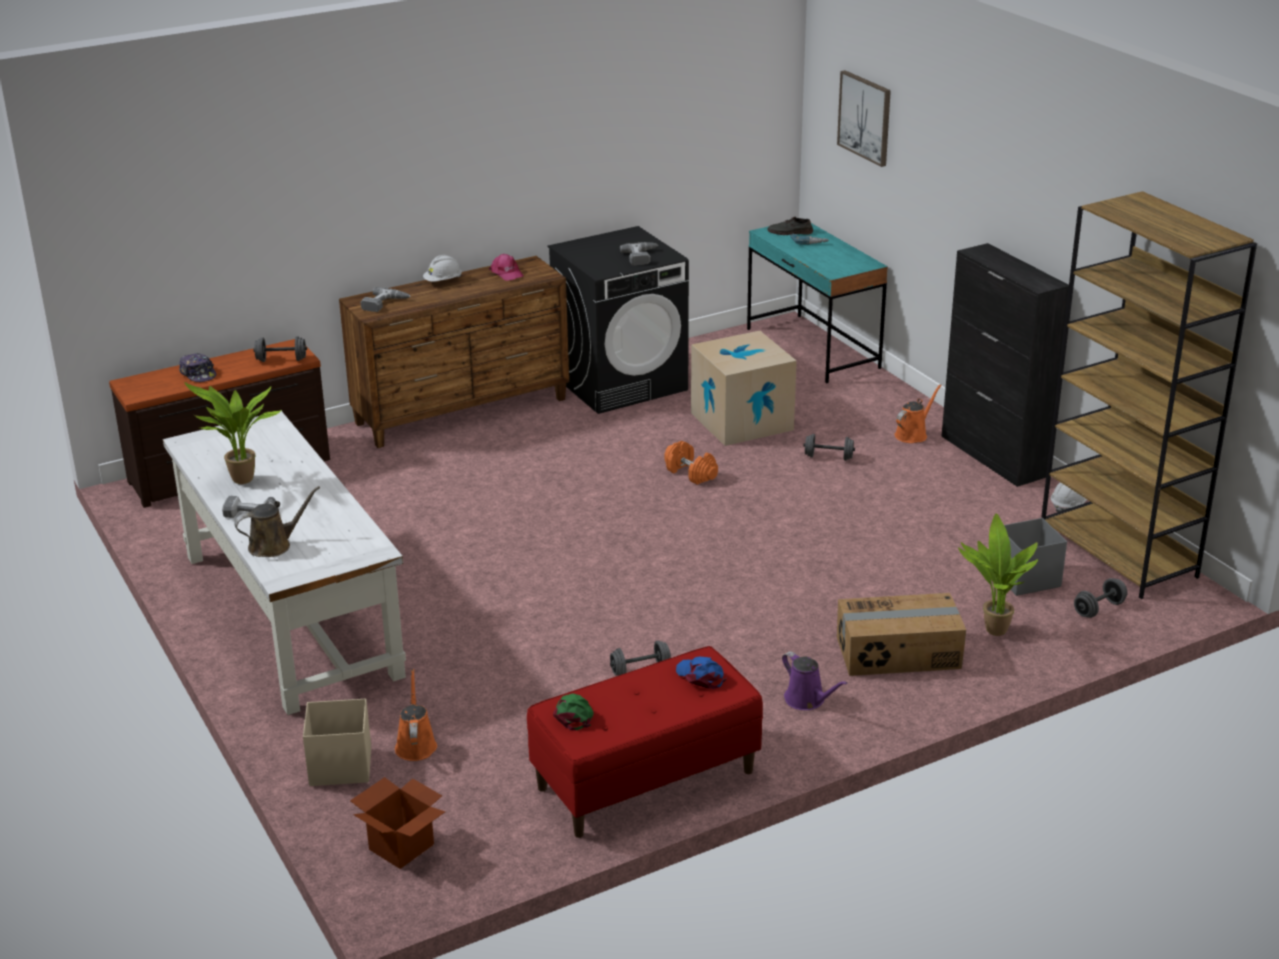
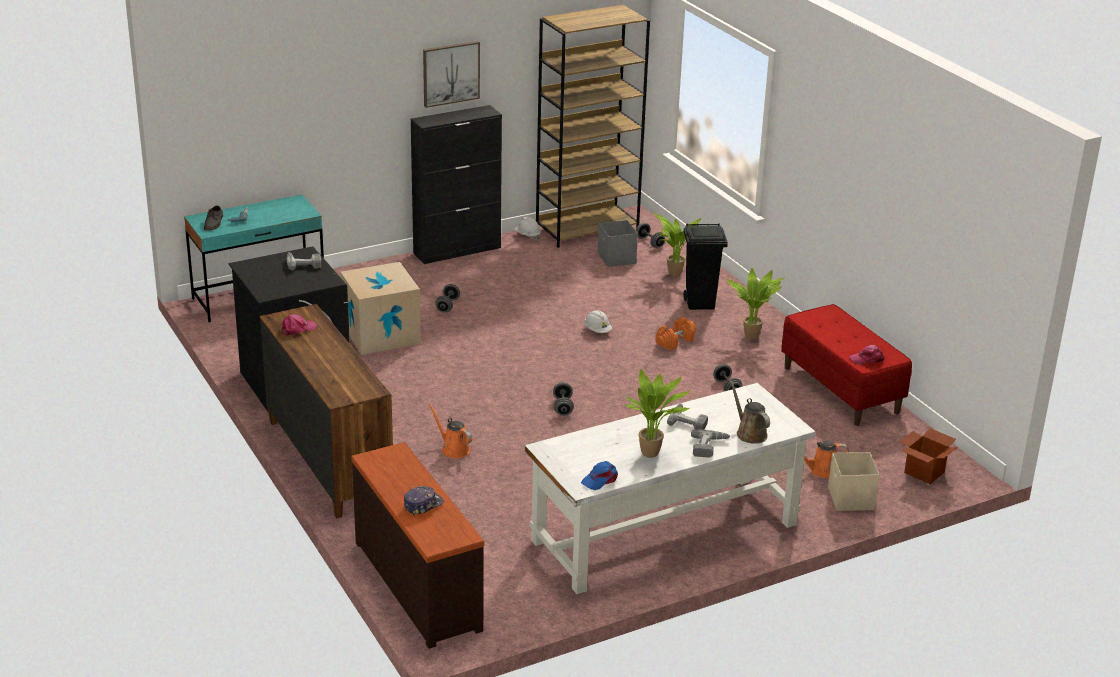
camera: 90 degrees left, 0 degrees up
(281, 360) = (400, 461): grey dumbbell -> grey dumbbell (562, 407)
(385, 304) = (352, 384): power drill -> power drill (689, 421)
(443, 281) = (307, 358): white hard hat -> white hard hat (597, 330)
(573, 714) = (867, 359): green cap -> pink cap
(691, 473) = (462, 359): orange dumbbell -> orange dumbbell (675, 341)
(700, 676) = (820, 319): blue cap -> blue cap (600, 479)
(807, 700) = (752, 335): purple watering can -> potted plant
(865, 117) = (253, 97): picture -> picture (450, 73)
(898, 653) = (700, 304): cardboard box -> black trash can
(913, 434) = (419, 273): orange watering can -> orange watering can (453, 449)

